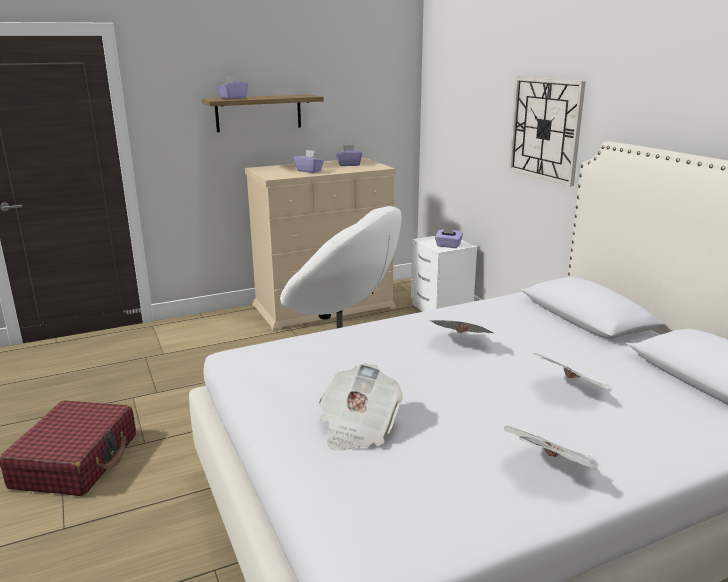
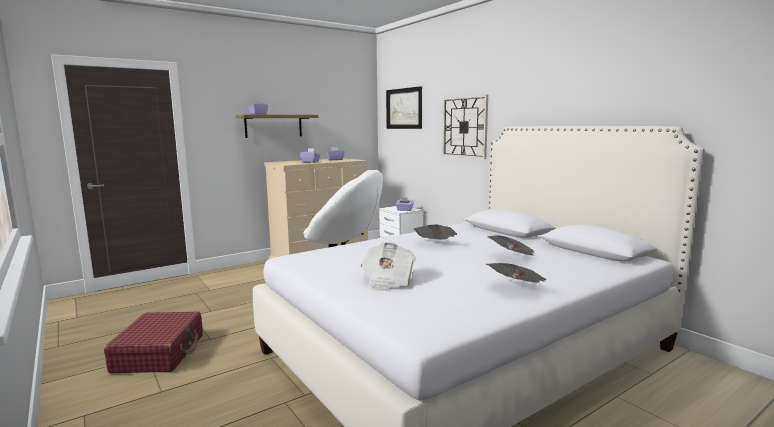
camera: 10 degrees left, 10 degrees down
(458, 85) = (404, 108): none -> picture

